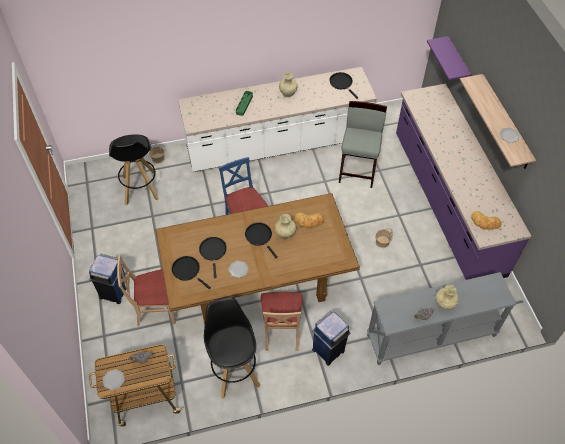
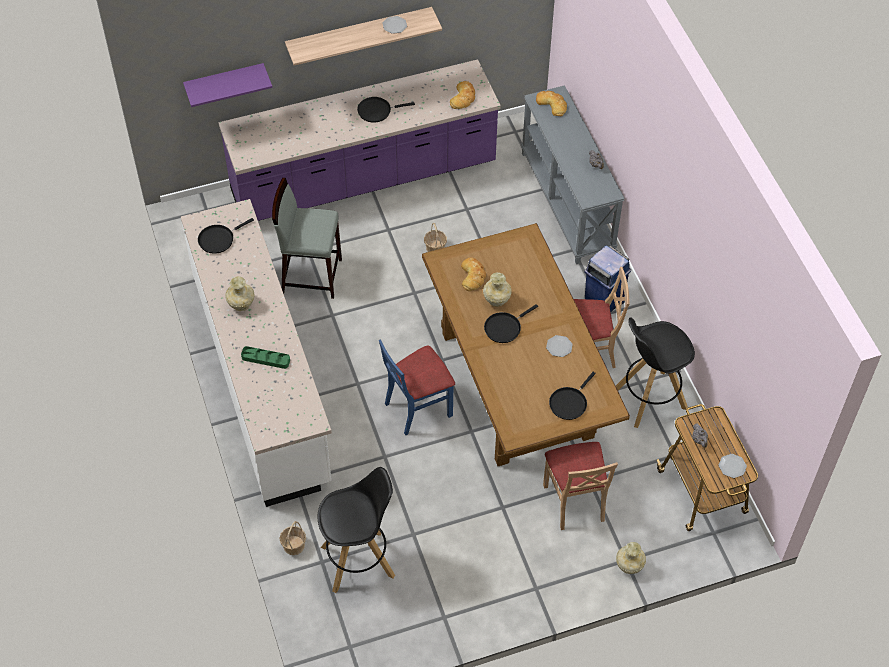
camera: 95 degrees left, 0 degrees up
(114, 292) = (555, 560): blue trash can -> none
(213, 252) = (535, 377): black frying pan -> black frying pan (377, 111)
(444, 304) = (576, 146): beige vase -> beige vase (629, 567)
(491, 291) = (552, 104): none -> bread

